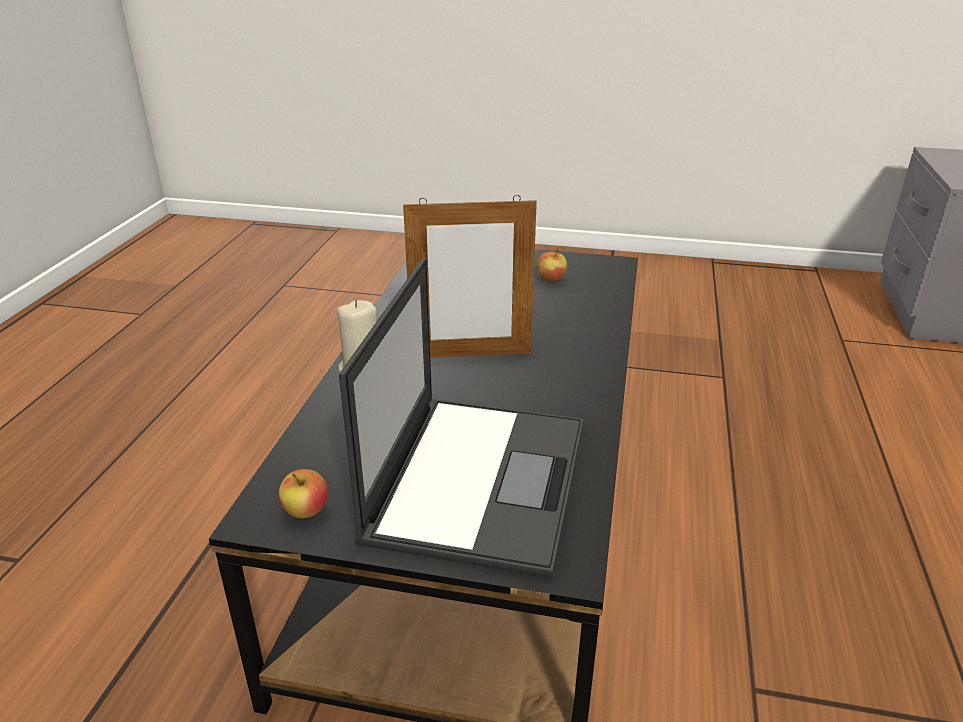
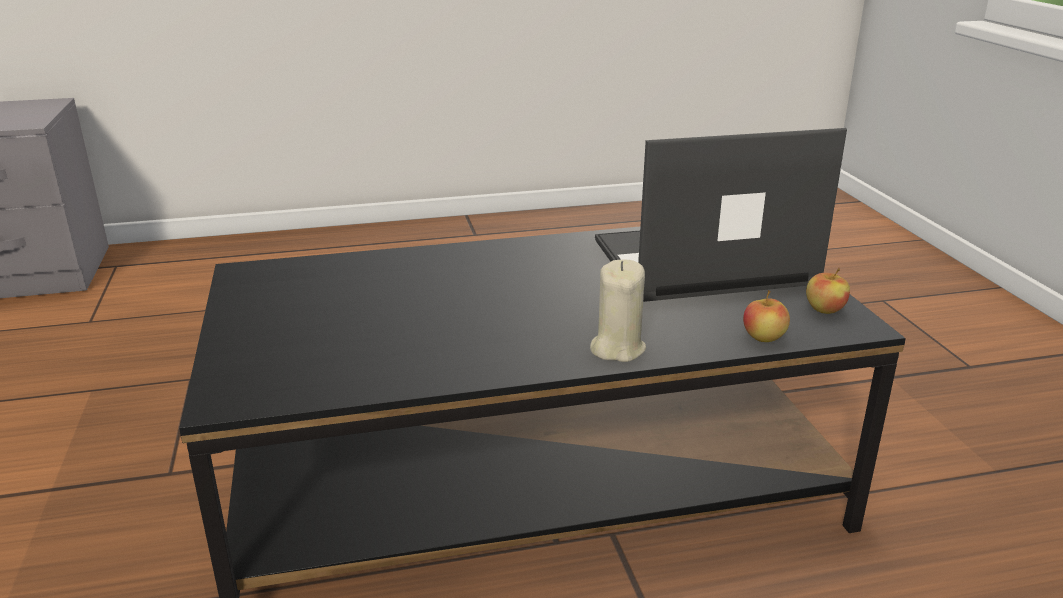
camera: 115 degrees left, 5 degrees down
(471, 355) = (528, 303): picture frame -> none
(551, 279) = (308, 297): apple -> apple (763, 338)

